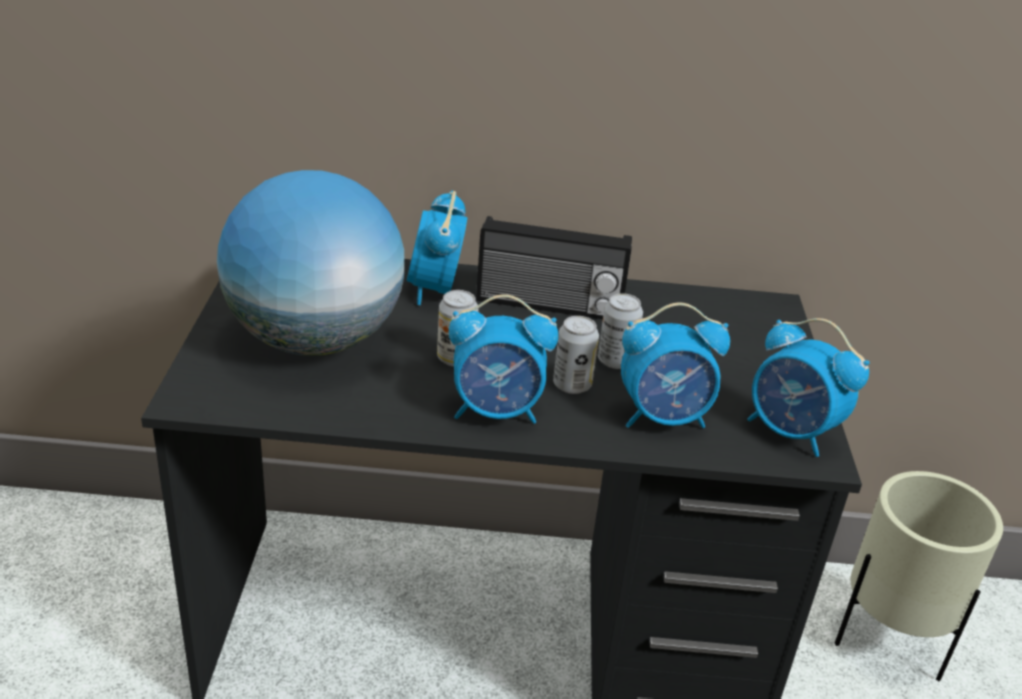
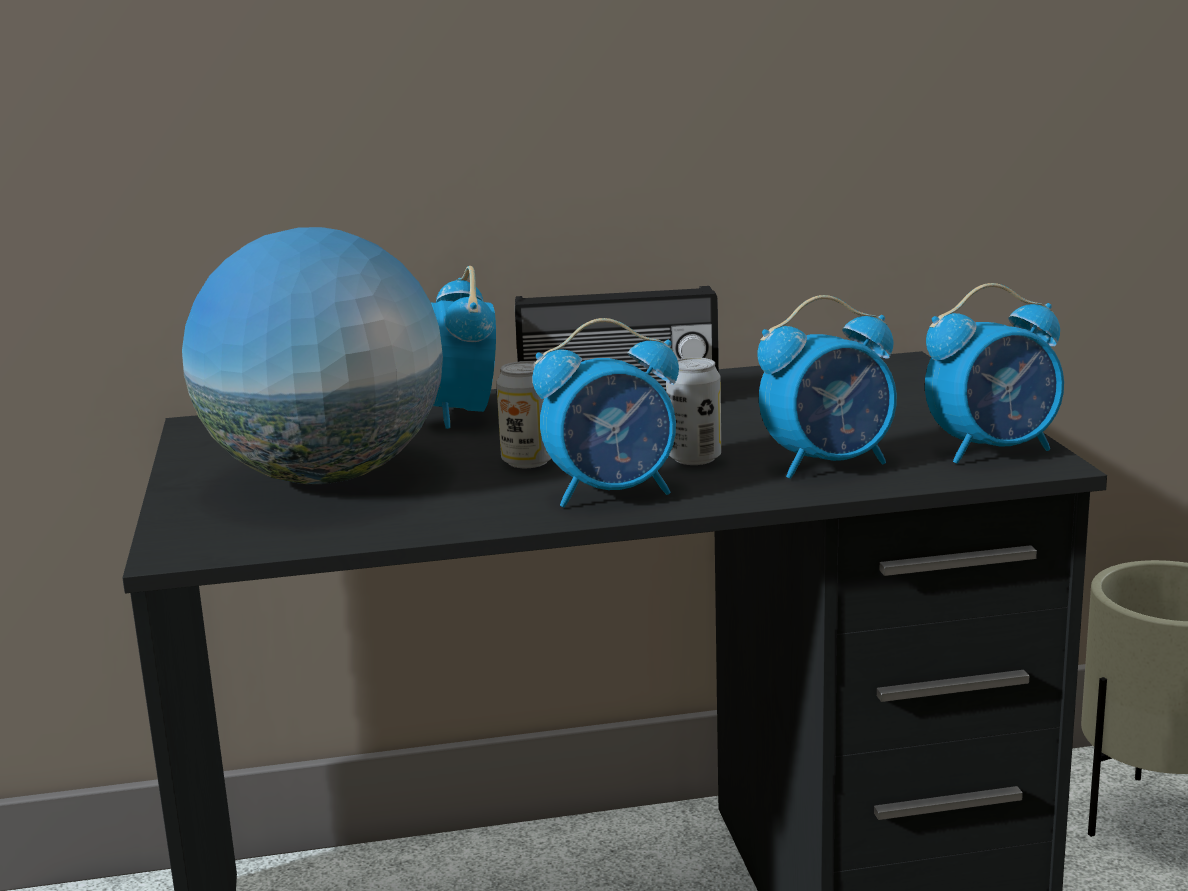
camera: 10 degrees left, 15 degrees down
(615, 361) = (736, 432): can -> none
(791, 432) = (993, 450): alarm clock -> alarm clock turned 45 degrees counterclockwise

